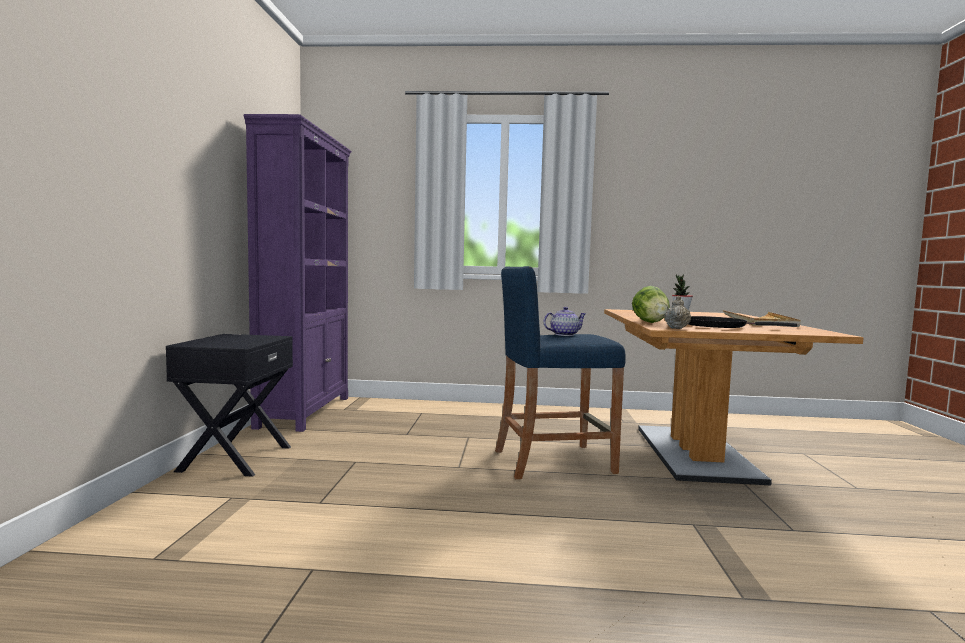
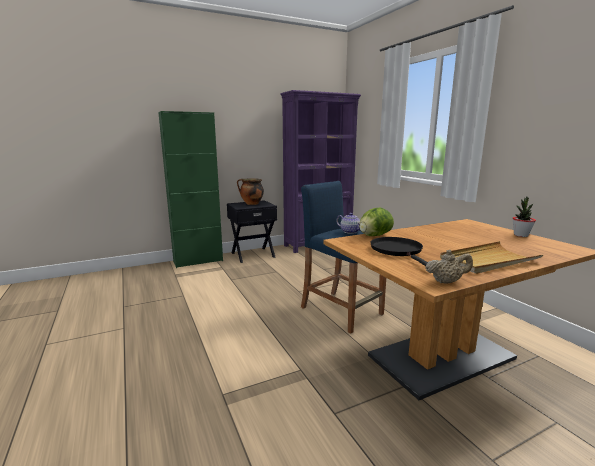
camera: 60 degrees right, 10 degrees up
(134, 514) = (198, 261): none -> green cabinet
(232, 339) = (251, 204): none -> cooking pot
(677, 328) = (349, 243): beige teapot -> beige teapot (446, 281)

